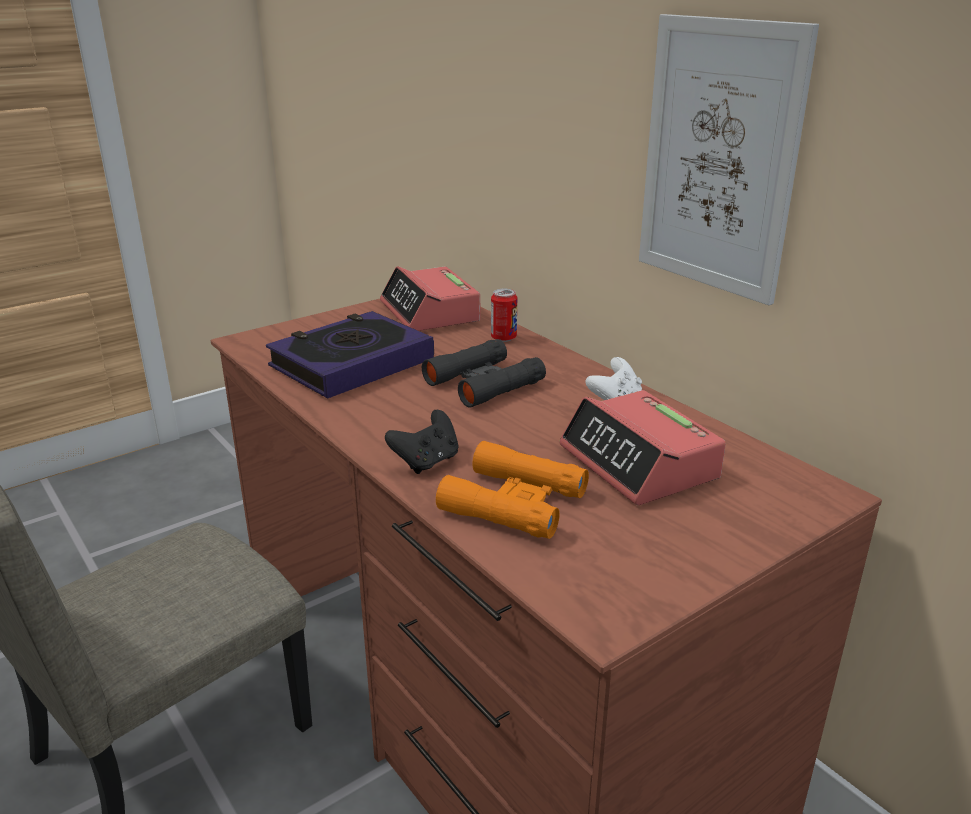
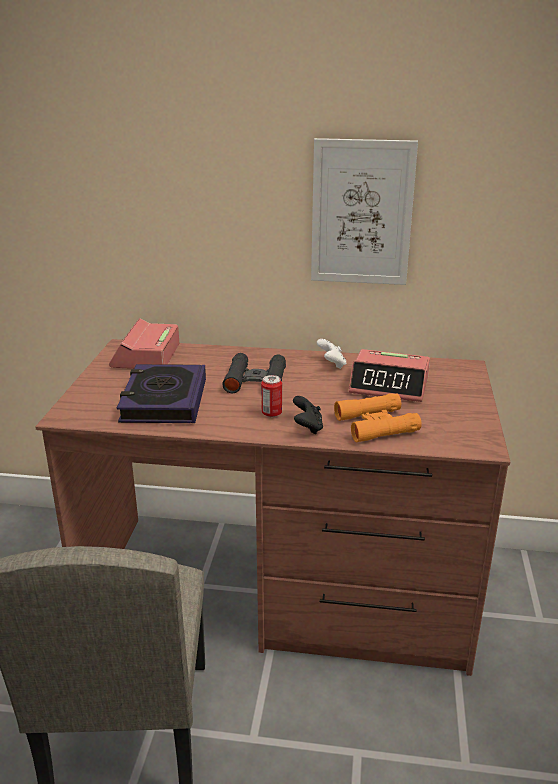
camera: 45 degrees left, 0 degrees up
(430, 312) = (146, 356): alarm clock -> alarm clock turned 75 degrees clockwise
(503, 338) = (217, 354): can -> can (271, 413)

